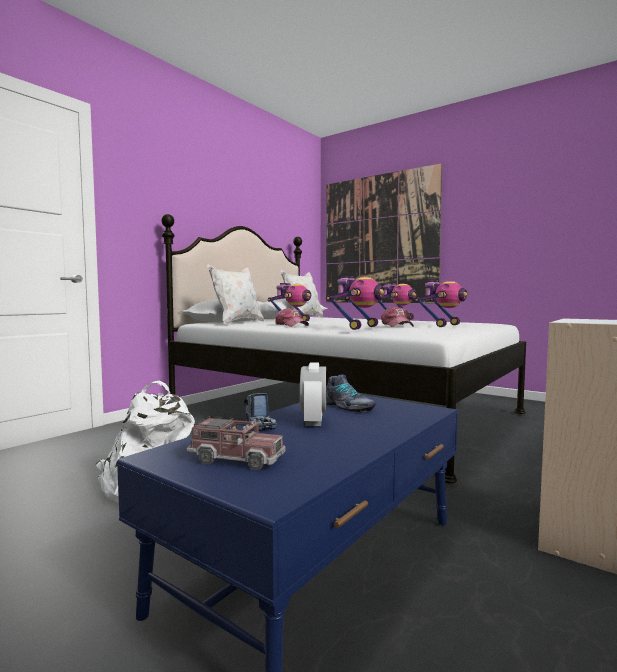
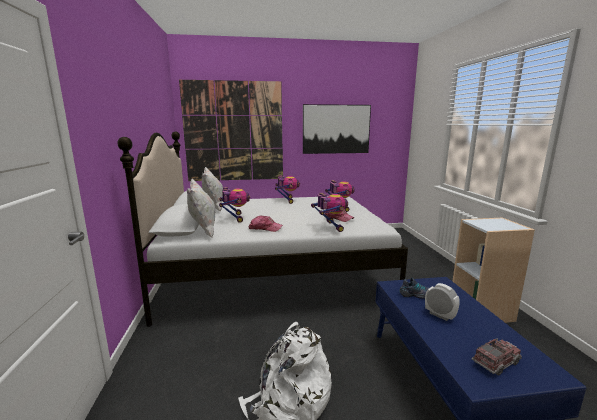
camera: 45 degrees left, 10 degrees up
(260, 425) = (434, 331): toy truck -> none
(530, 222) = (336, 129): none -> picture

